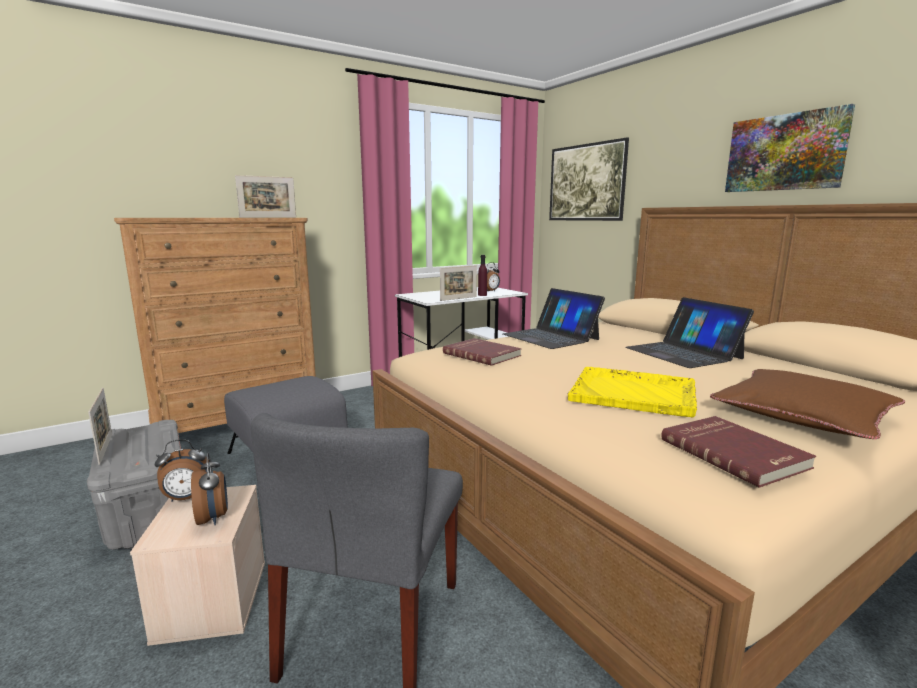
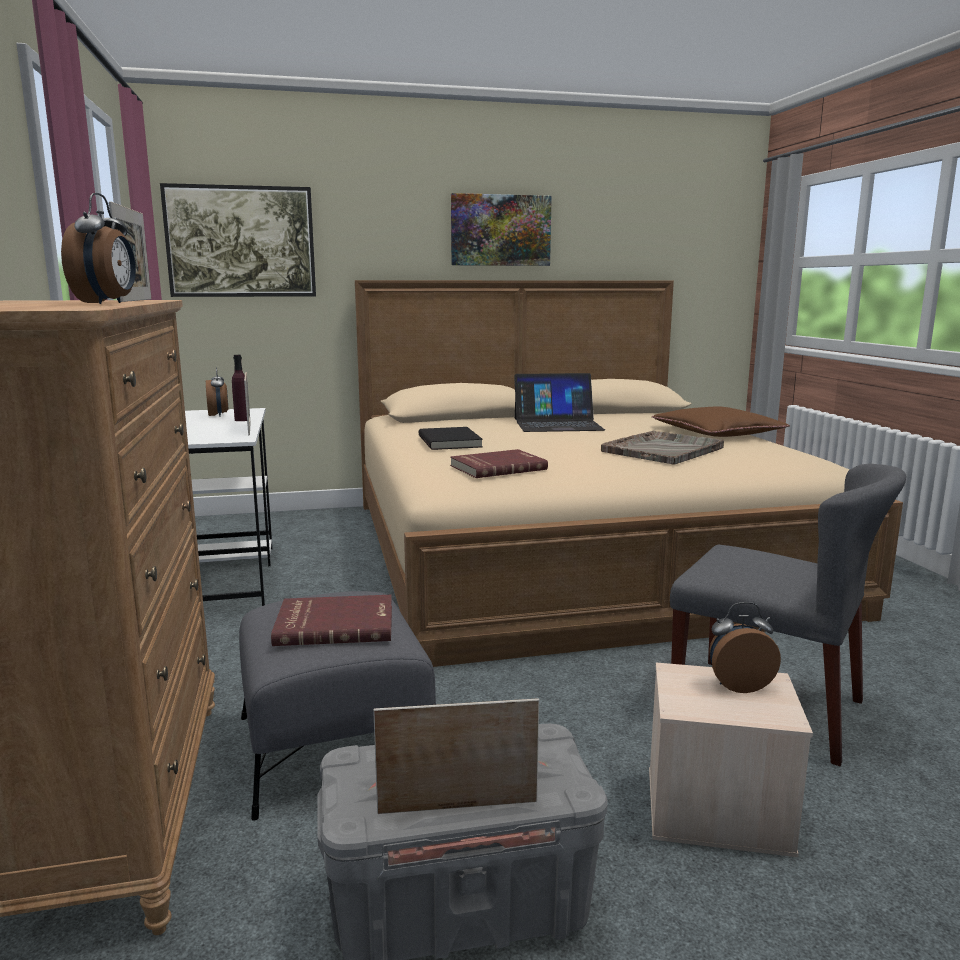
camera: 70 degrees left, 0 degrees up
(186, 498) = (685, 705): alarm clock -> alarm clock (107, 303)
(551, 337) = (451, 441): laptop -> black book
(634, 393) = (663, 450): yellow tray -> grey tray
(734, 453) = (784, 453): red book -> red book (335, 624)

